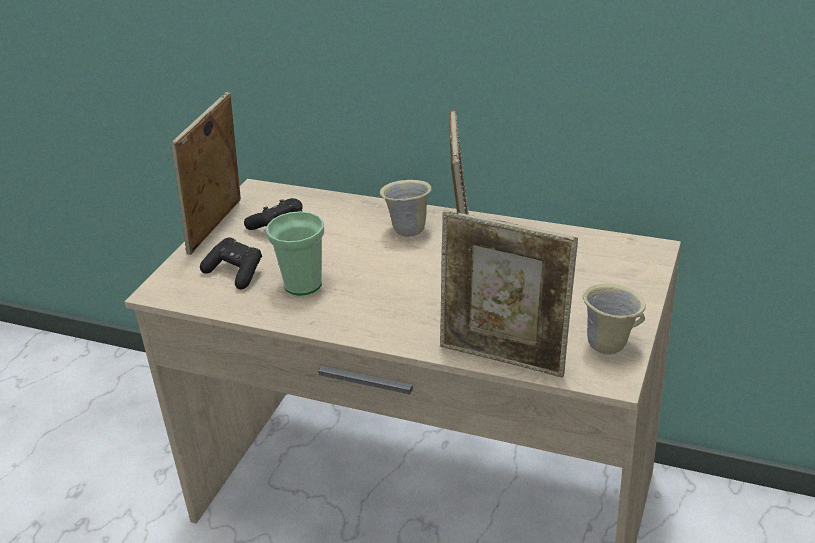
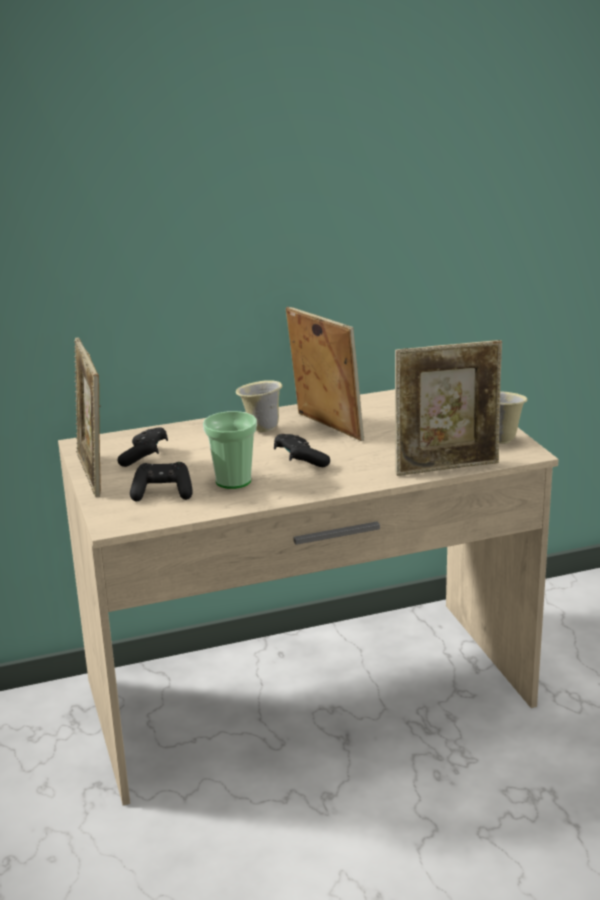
camera: 40 degrees left, 10 degrees down
(385, 286) = (300, 461): none -> black game controller

